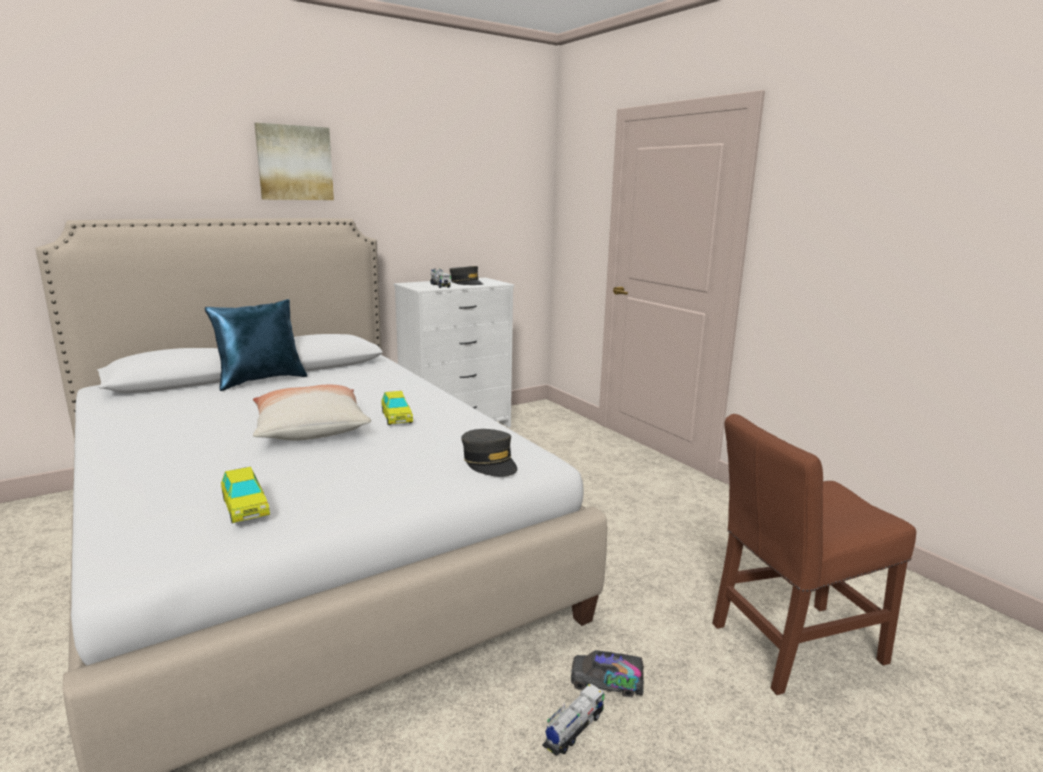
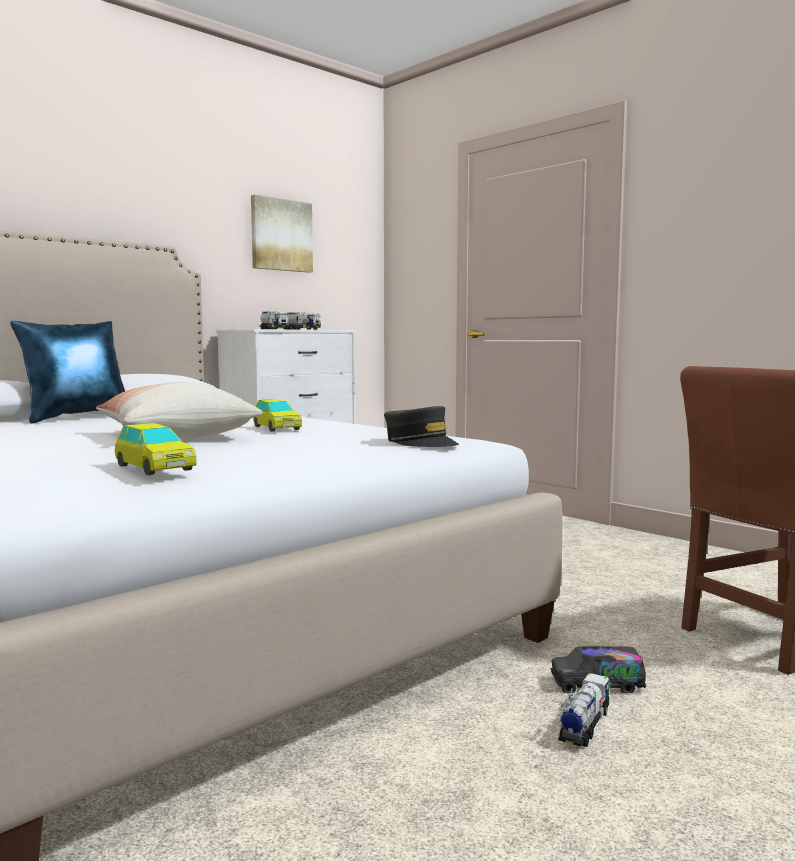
camera: 10 degrees left, 10 degrees down
(294, 163) = (106, 180): picture -> picture (281, 235)
(466, 283) = (301, 329): grey cap -> toy truck

